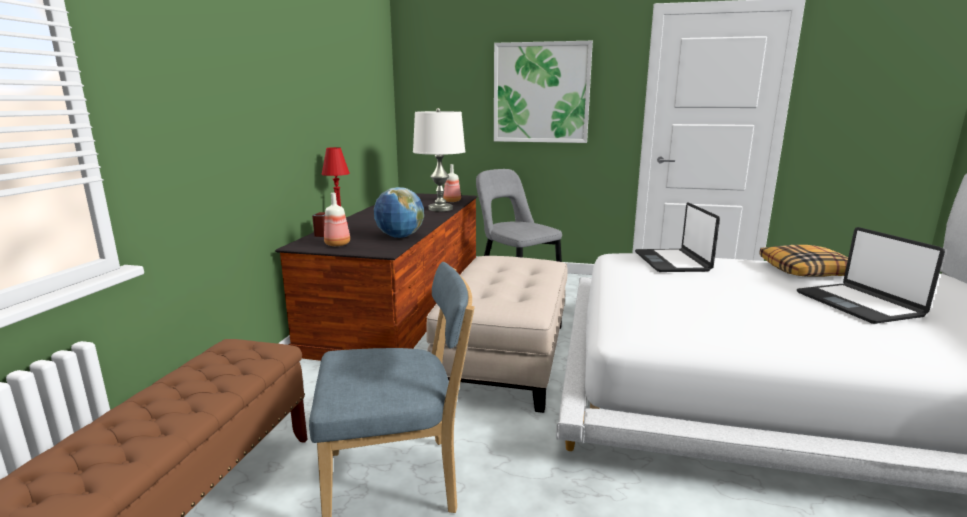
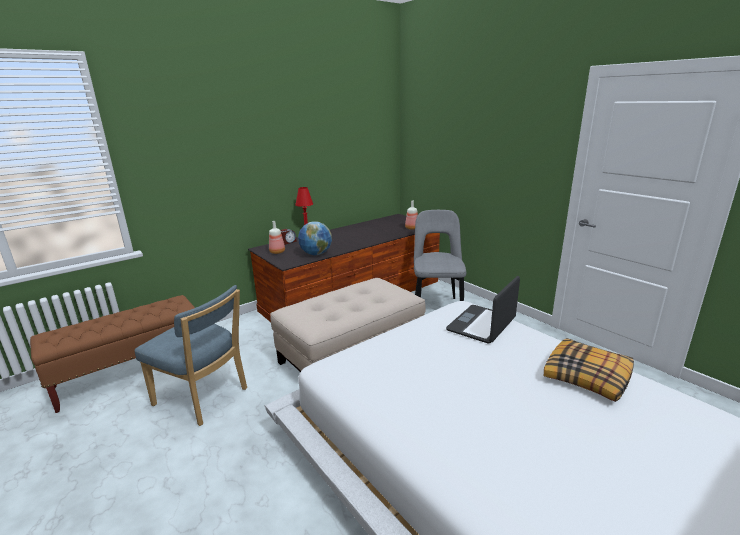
camera: 40 degrees right, 5 degrees up
(440, 209) = (388, 234): white table lamp -> none
(541, 93) = (490, 148): picture -> none
(859, 304) = (546, 425): laptop -> none

